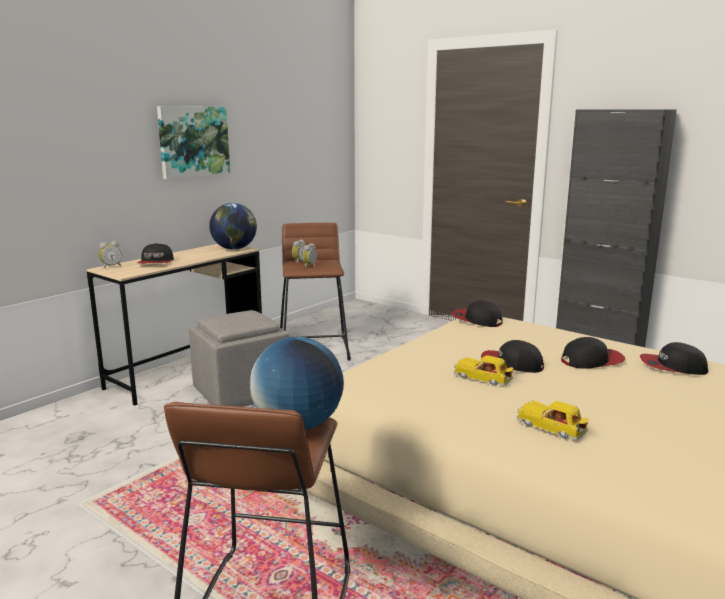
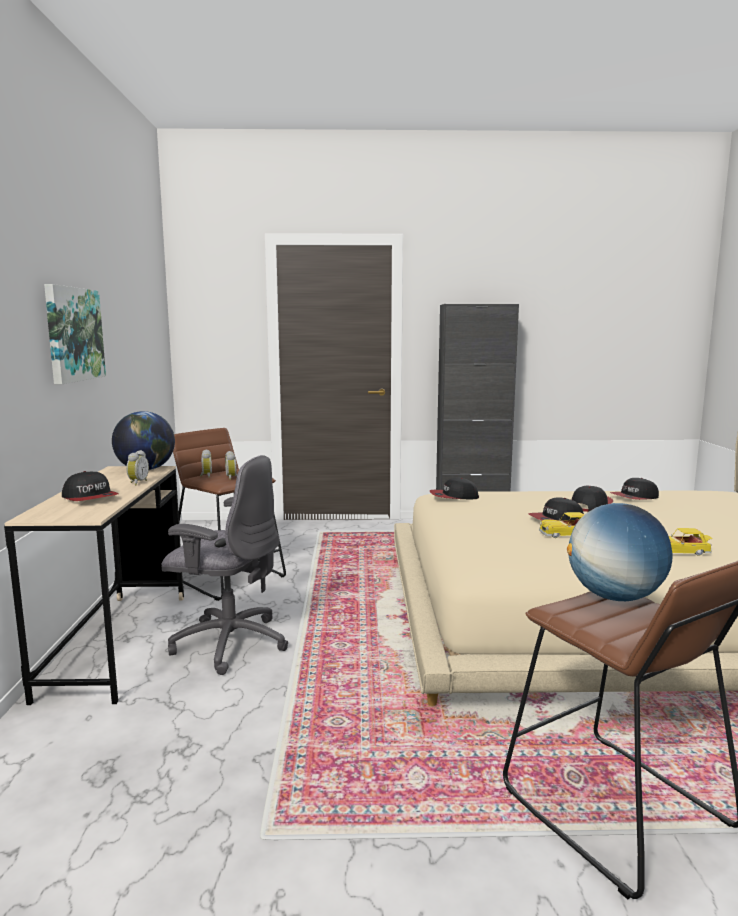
camera: 40 degrees left, 5 degrees down
(111, 266) = (37, 513): alarm clock -> alarm clock (137, 483)
(241, 393) = (229, 643): grey ottoman -> grey office chair

